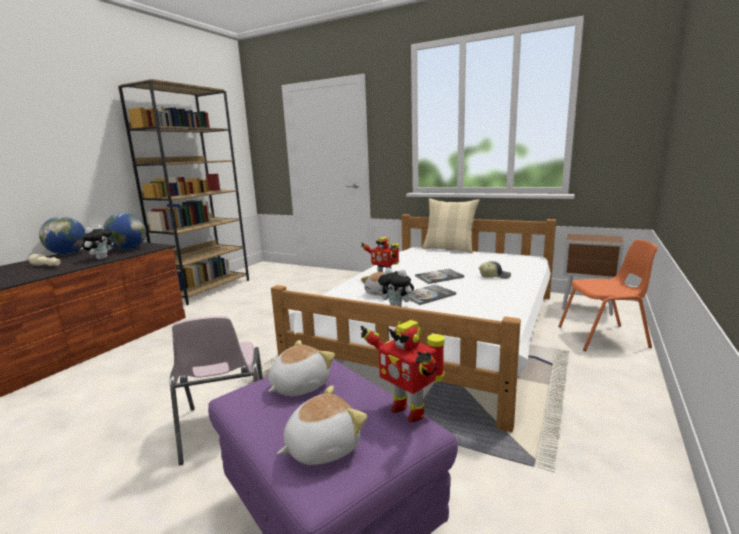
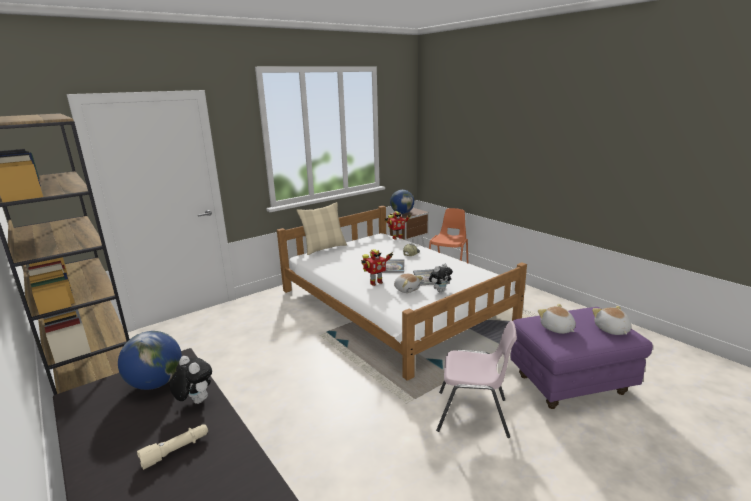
camera: 65 degrees left, 5 degrees up
(67, 254) = (89, 445): globe -> globe (402, 213)
(408, 410) = (585, 308): toy robot -> toy robot (396, 238)

